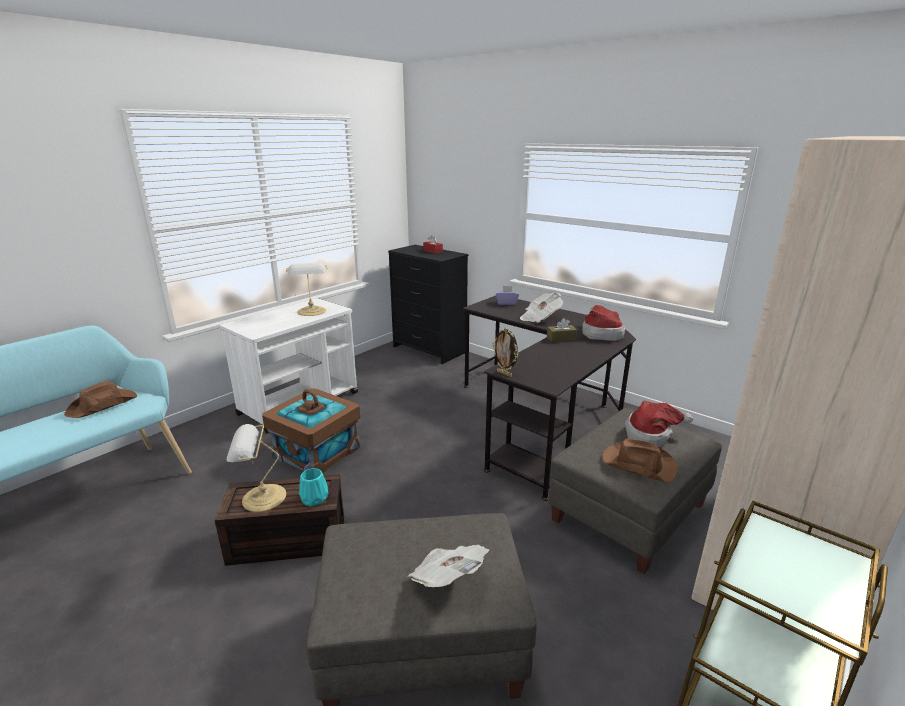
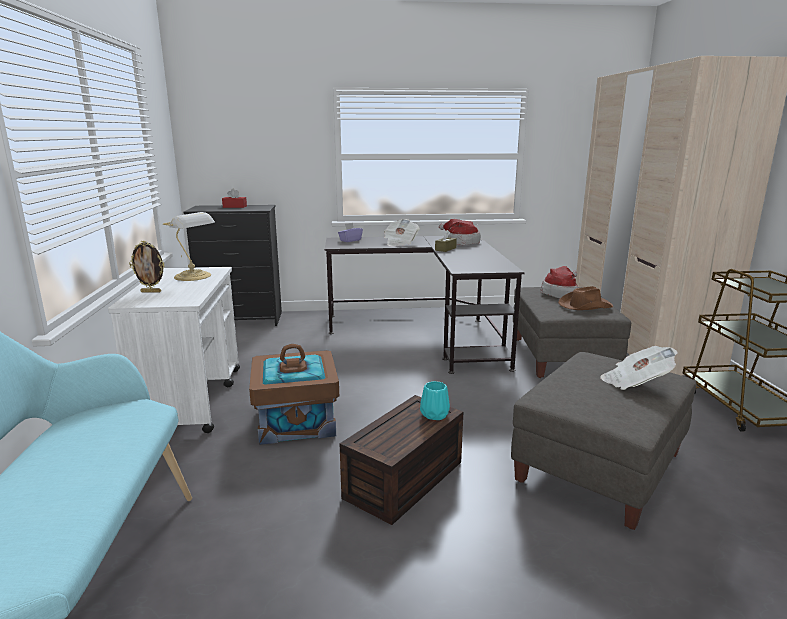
camera: 45 degrees left, 5 degrees down
(103, 405) = (86, 432): brown hat -> none
(261, 498) = (394, 435): table lamp -> none
(505, 374) = (468, 271): picture frame -> picture frame (151, 292)

